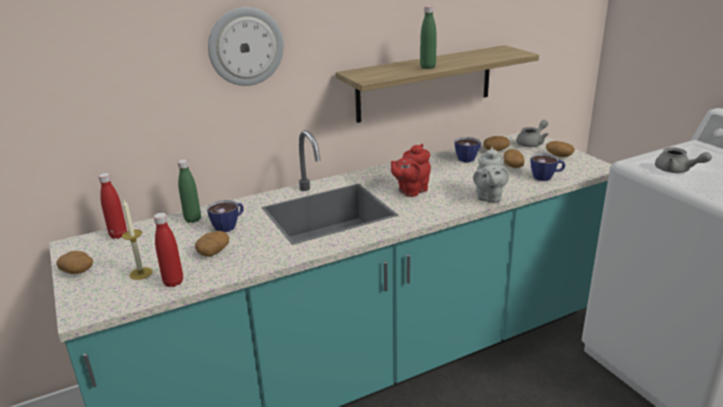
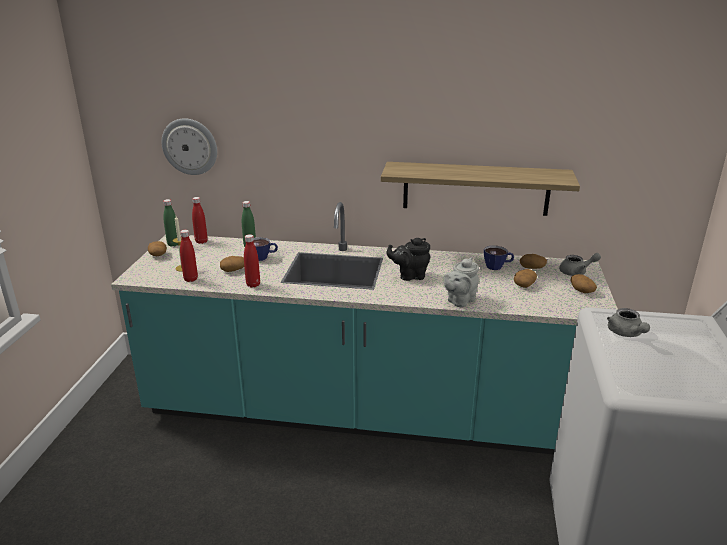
camera: 35 degrees right, 0 degrees up
(245, 46) = (312, 128): wall clock -> wall clock (190, 146)
(264, 258) = (253, 285): none -> red bottle
(411, 191) = (410, 276): red teapot -> black teapot
(428, 67) = (457, 174): green bottle -> green bottle (173, 244)
(546, 177) = (536, 303): cup -> none

